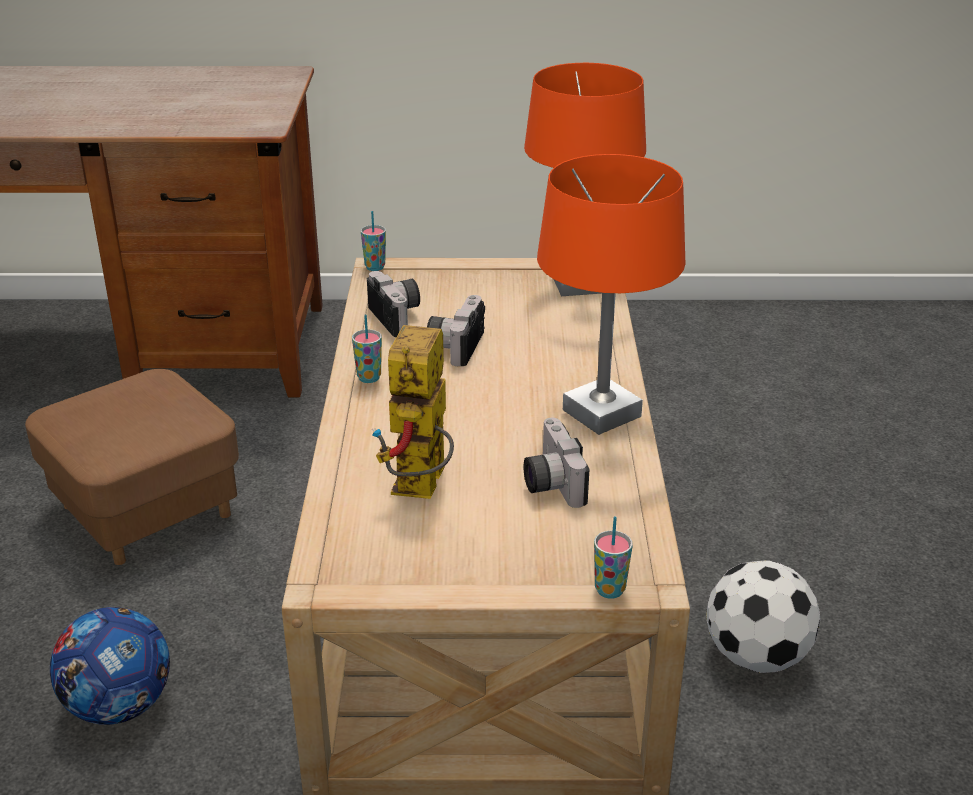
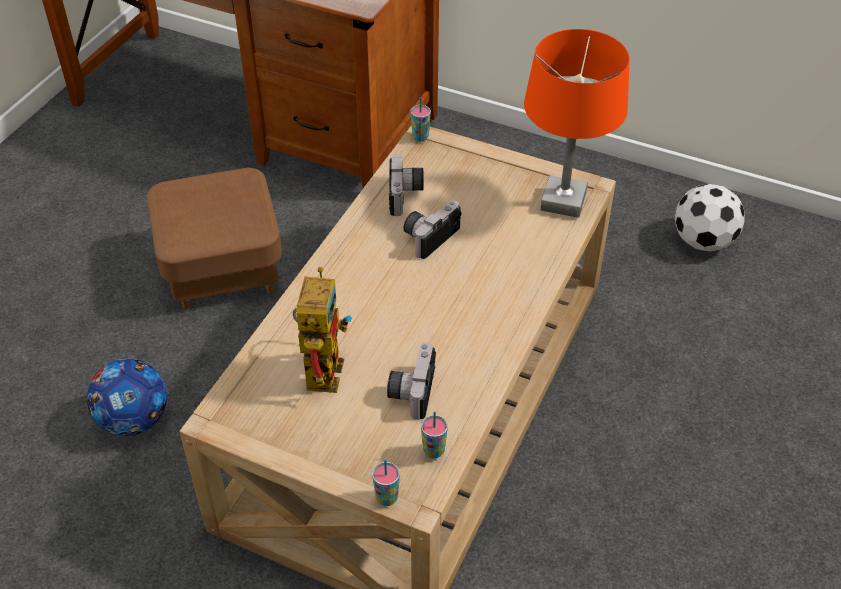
camera: 25 degrees right, 15 degrees up
(369, 378) = (348, 250): cup -> cup (434, 451)
(421, 490) = (322, 365): toy robot -> toy robot turned 150 degrees clockwise
(601, 414) = (488, 340): orange table lamp -> none
(755, 657) = (563, 546): football -> football (702, 241)

